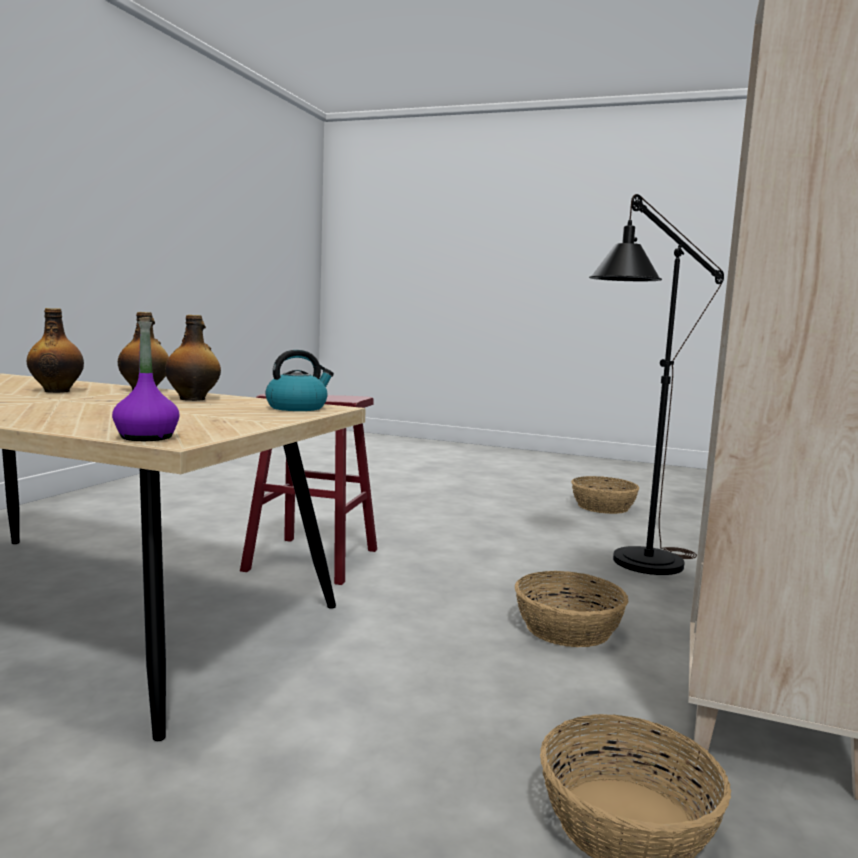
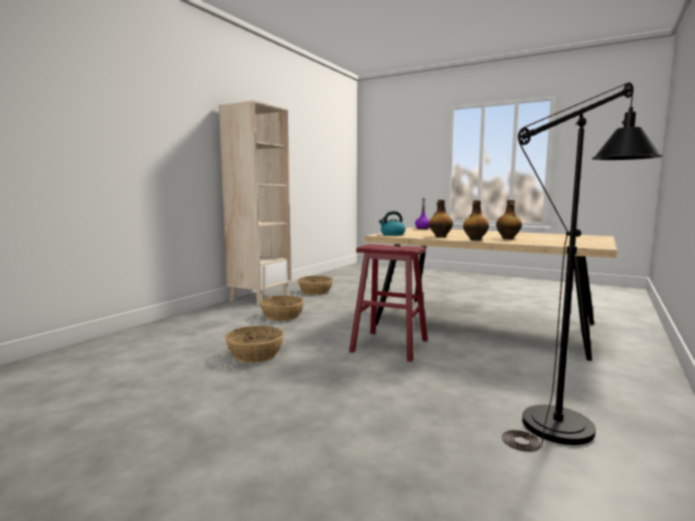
camera: 170 degrees left, 0 degrees up
(603, 507) = (80, 402): basket -> basket (255, 354)
(635, 566) = (197, 339): black floor lamp -> black floor lamp (570, 421)

